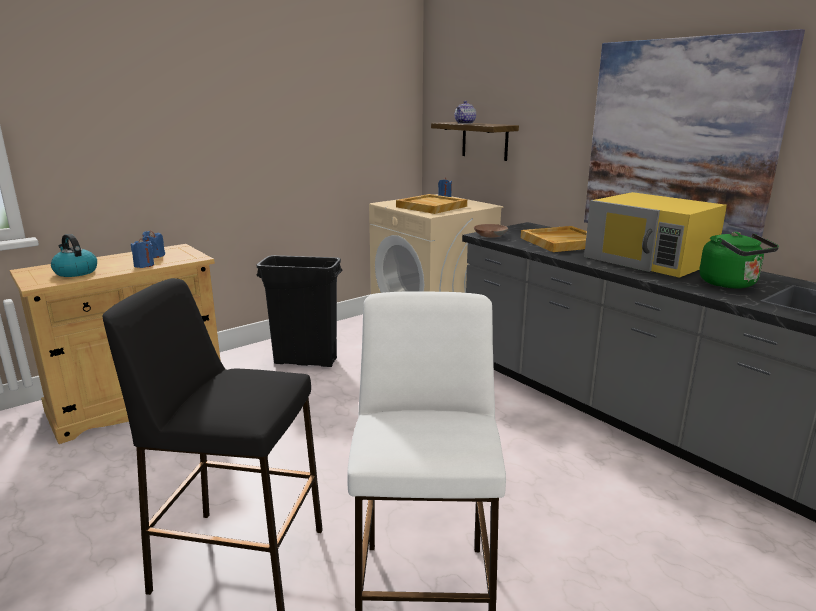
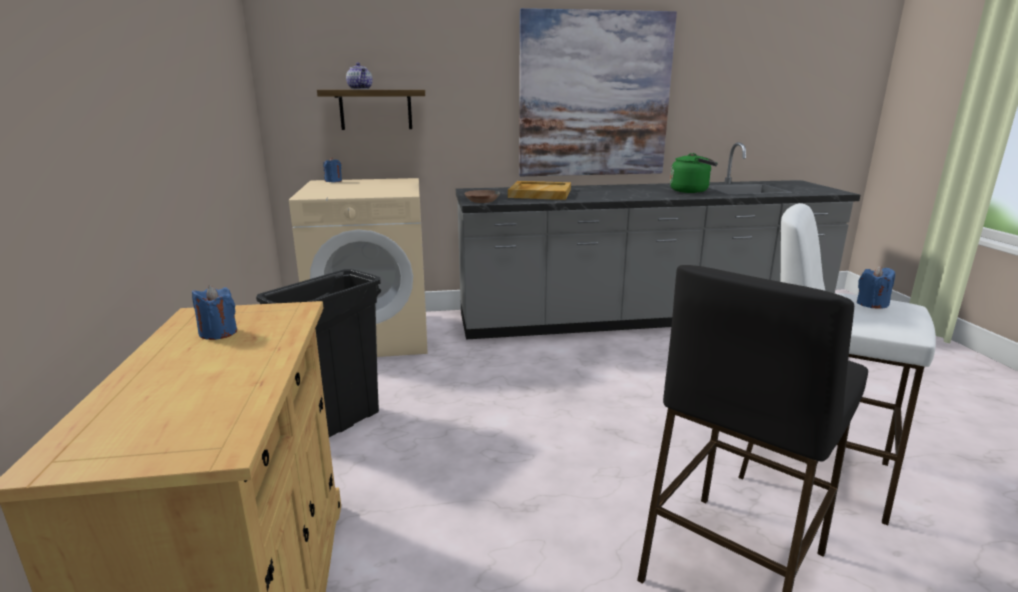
camera: 60 degrees left, 0 degrees up
(75, 272) = (195, 404): kettle -> none
(144, 265) = (270, 344): blue candle -> blue candle (871, 304)
(430, 206) = (368, 189): beige tray -> none
(650, 259) = (618, 190): yellow microwave -> none

